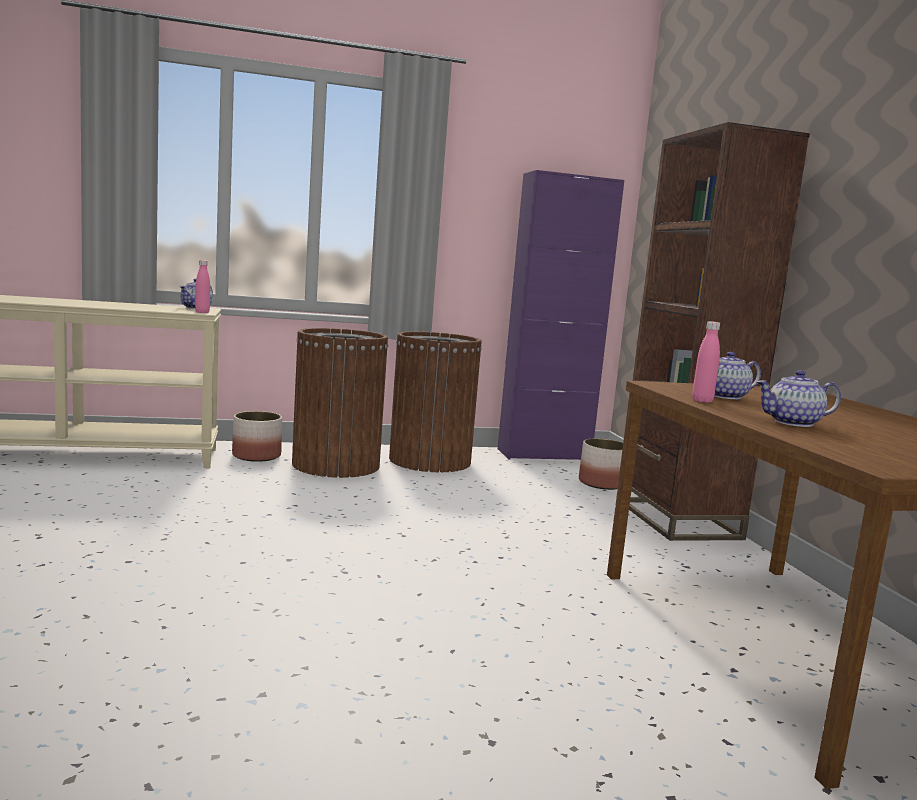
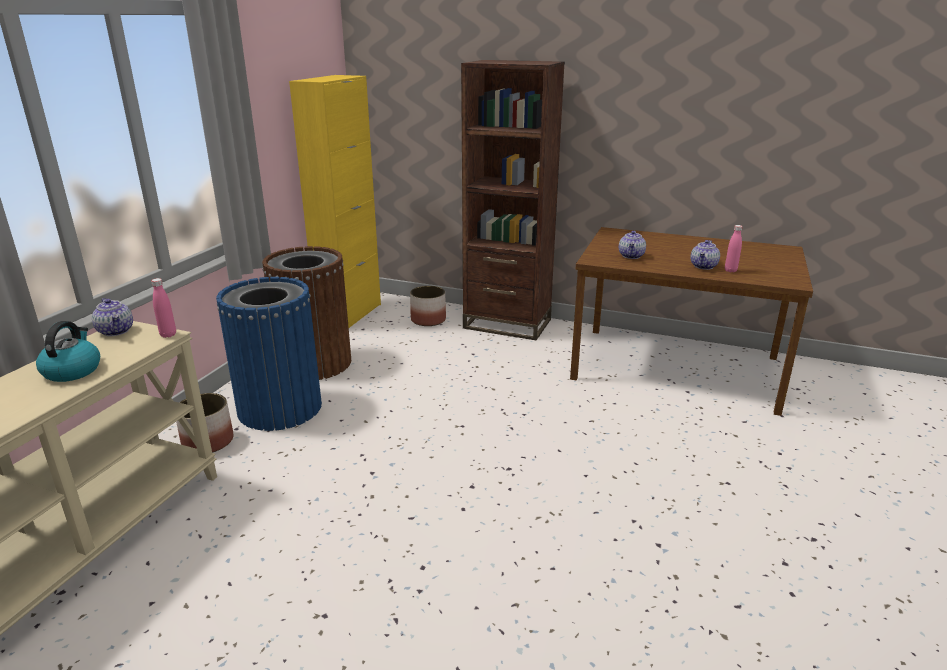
camera: 55 degrees left, 15 degrees up
(122, 305) = (72, 370): none -> kettle
(336, 465) = (280, 408): brown trash can -> blue trash can
(544, 455) = (349, 315): purple cabinet -> yellow cabinet
(702, 401) = (646, 266): pink bottle -> pink bottle (730, 270)

